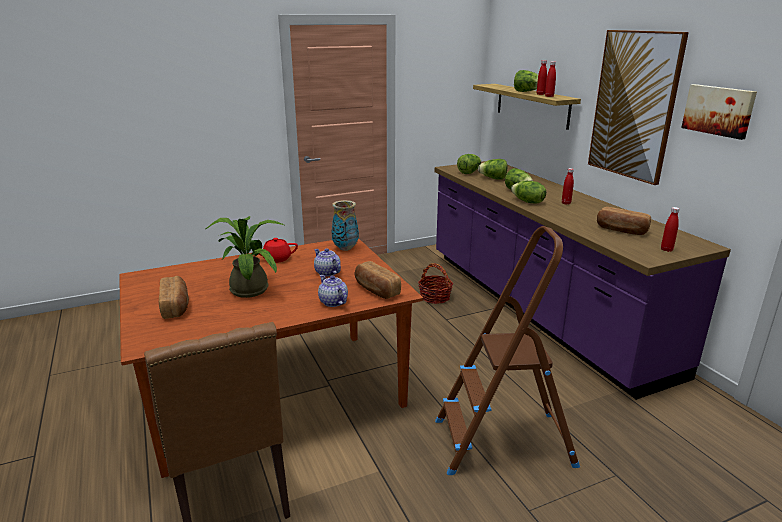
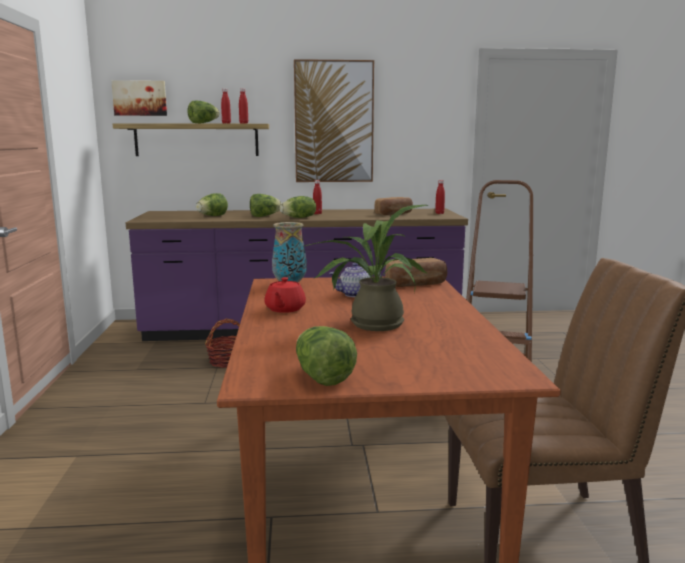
camera: 70 degrees left, 10 degrees down
(175, 306) = (402, 359): bread -> none
(332, 302) = (436, 298): teapot -> none
(469, 172) = (175, 218): lettuce -> lettuce (322, 377)
(719, 110) = (410, 115): picture -> picture (140, 98)

